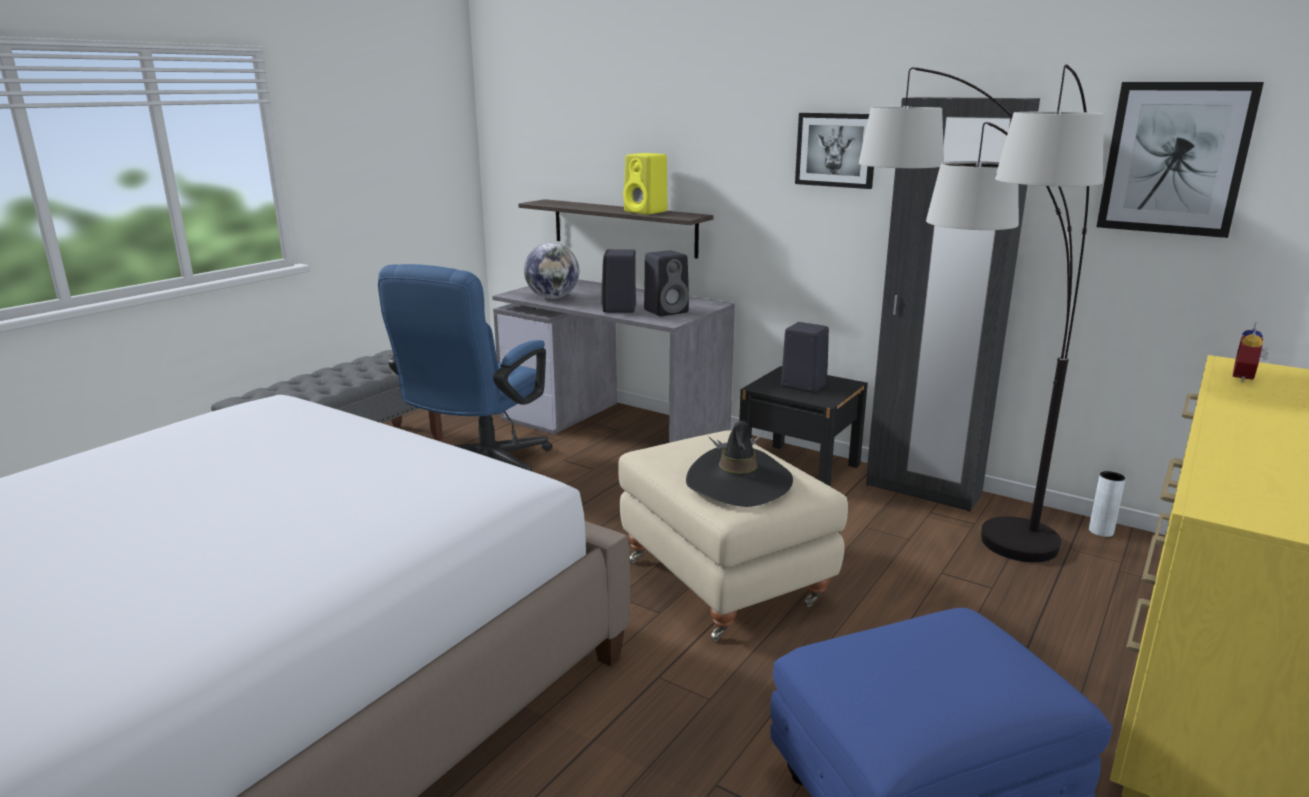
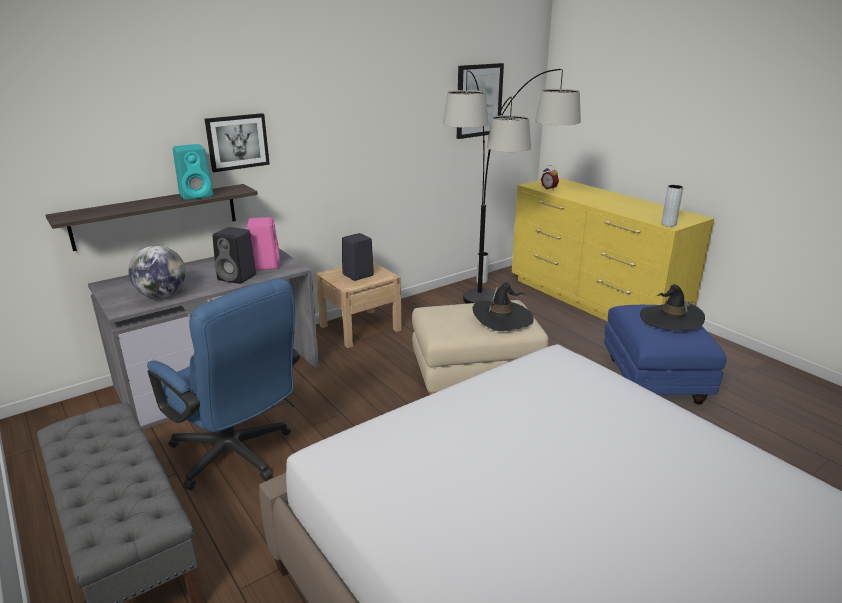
camera: 70 degrees left, 5 degrees up
(647, 212) = (197, 195): yellow speaker -> turquoise speaker
(667, 311) = (265, 264): black speaker -> pink speaker
(799, 468) = (360, 328): black nightstand -> beige nightstand
(836, 150) = (328, 119): picture -> picture (237, 142)
(922, 490) = (415, 304): black wardrobe -> none
(942, 670) = (671, 319): none -> black hat
(1214, 503) = (668, 224): none -> grey vase

